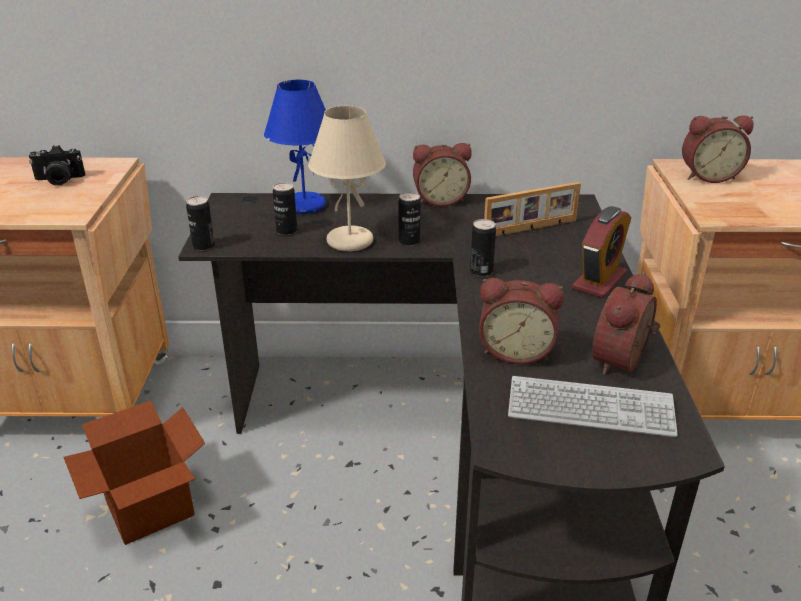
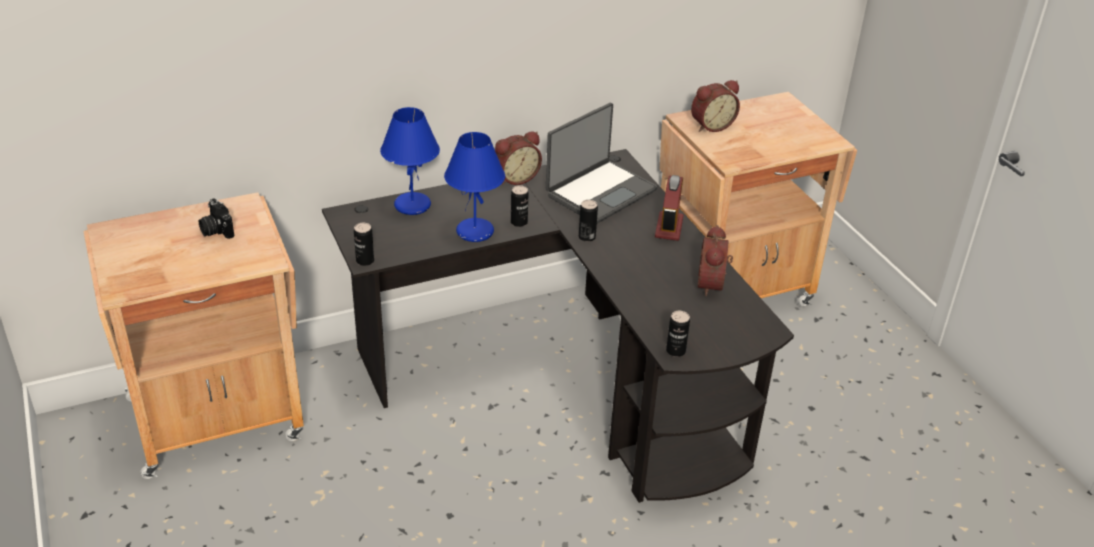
camera: 25 degrees left, 5 degrees up
(59, 180) = (216, 230): camera -> camera turned 90 degrees clockwise
(150, 508) = (357, 481): cardboard box -> none
(287, 231) = (418, 233): can -> can (675, 351)
(349, 242) = (475, 232): beige table lamp -> blue table lamp
(516, 351) = (645, 293): alarm clock -> none
(531, 229) = (599, 192): picture frame -> laptop
(590, 409) = (709, 320): keyboard -> none

